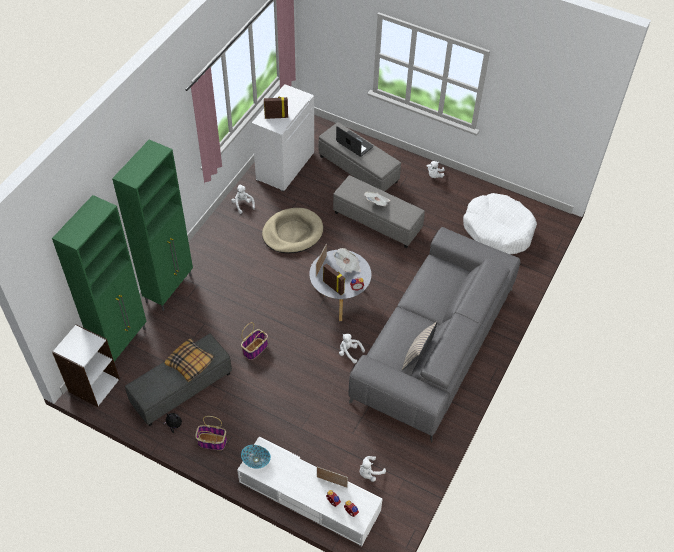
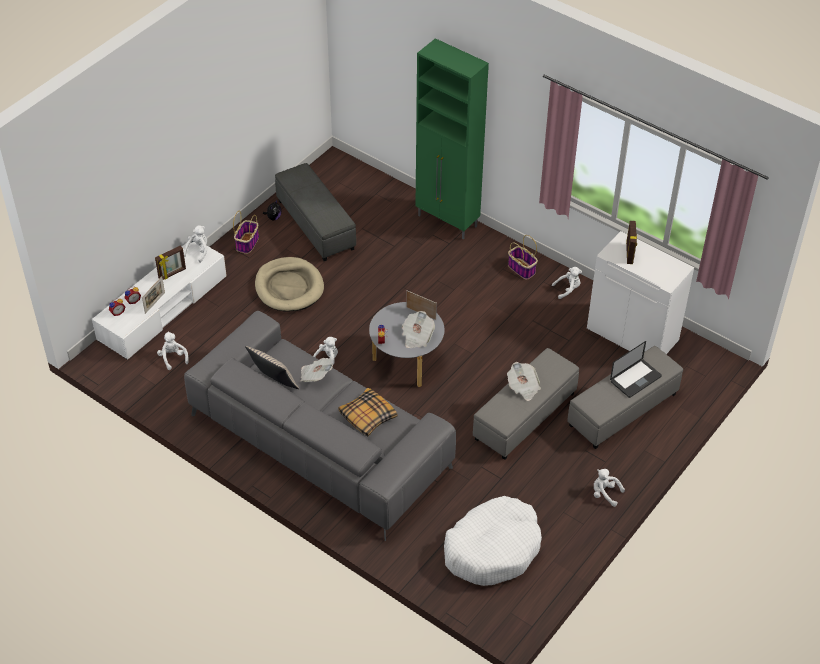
camera: 100 degrees right, 5 degrees down
(93, 385) = (336, 165): white bookcase -> none
(122, 343) = (382, 185): green cabinet -> none
(190, 363) = (320, 207): pillow -> pillow (367, 416)
(255, 348) = (351, 283): basket -> basket (522, 269)
(256, 459) = (198, 251): bowl -> white plush toy
(292, 233) = (515, 330): beige dog bed -> beige dog bed (289, 287)
(333, 287) = (387, 320): picture frame -> picture frame (172, 274)
(403, 328) = (315, 376): none -> newspaper

